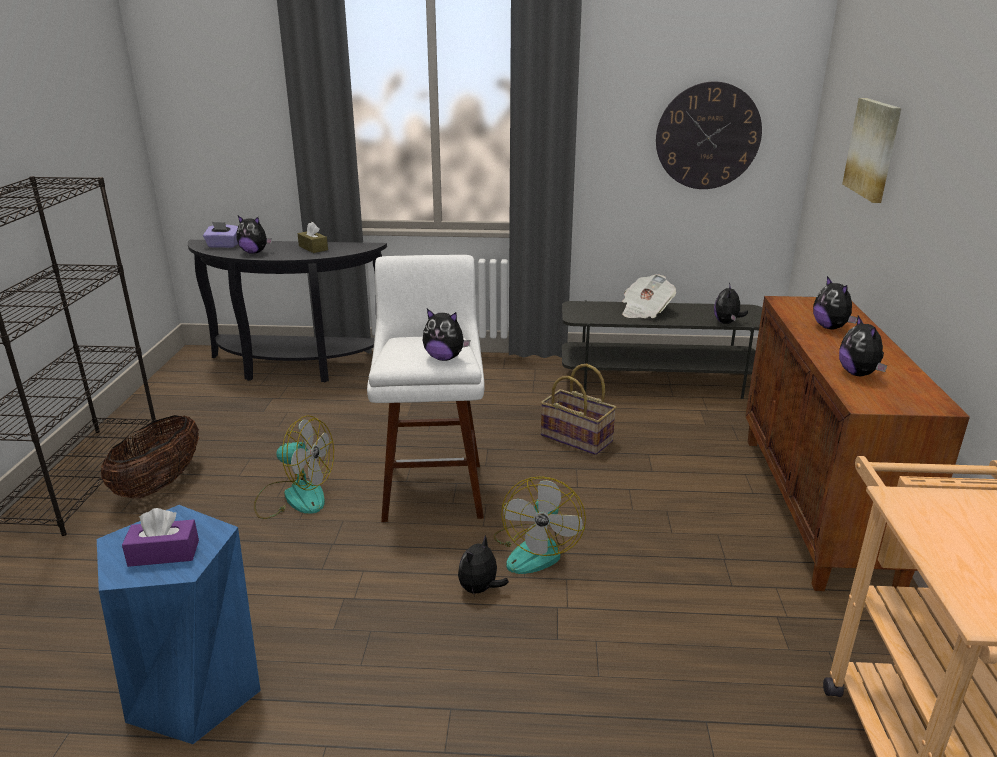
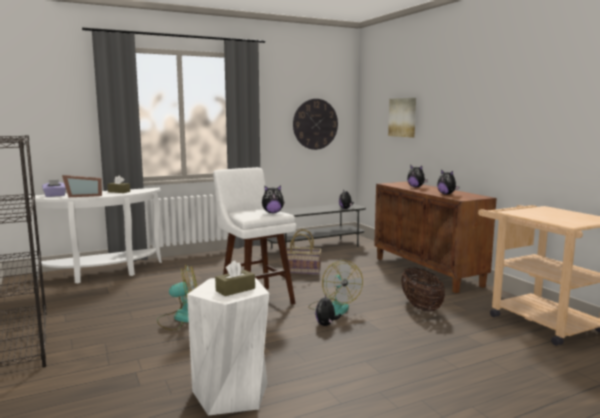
camera: 30 degrees left, 15 degrees down
(159, 484) = (82, 332): basket -> basket (421, 307)
(164, 553) = (235, 290): purple tissue box -> brown tissue box
(195, 690) = (231, 393): blue stool -> white stool
(254, 252) = (84, 196): plush toy -> picture frame
(294, 368) = (102, 274): black console table -> white console table
(645, 311) = (305, 209): newspaper -> none

